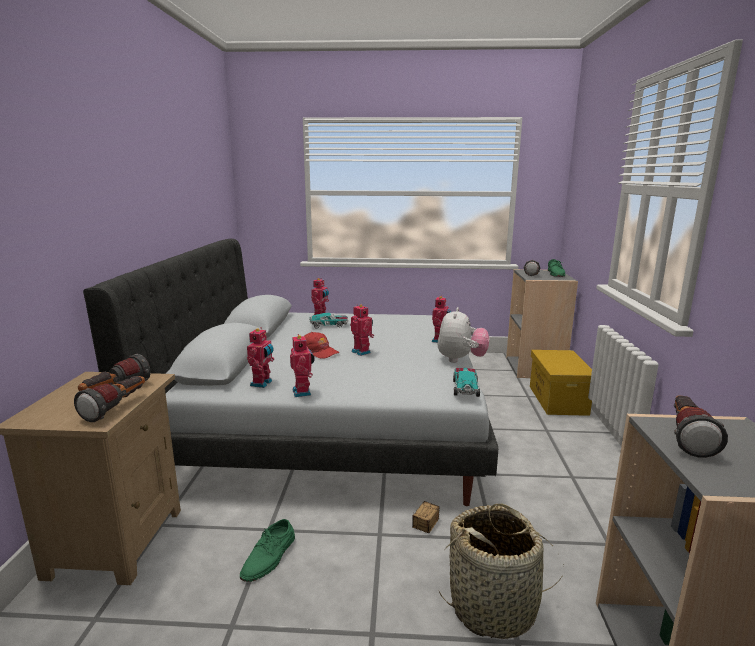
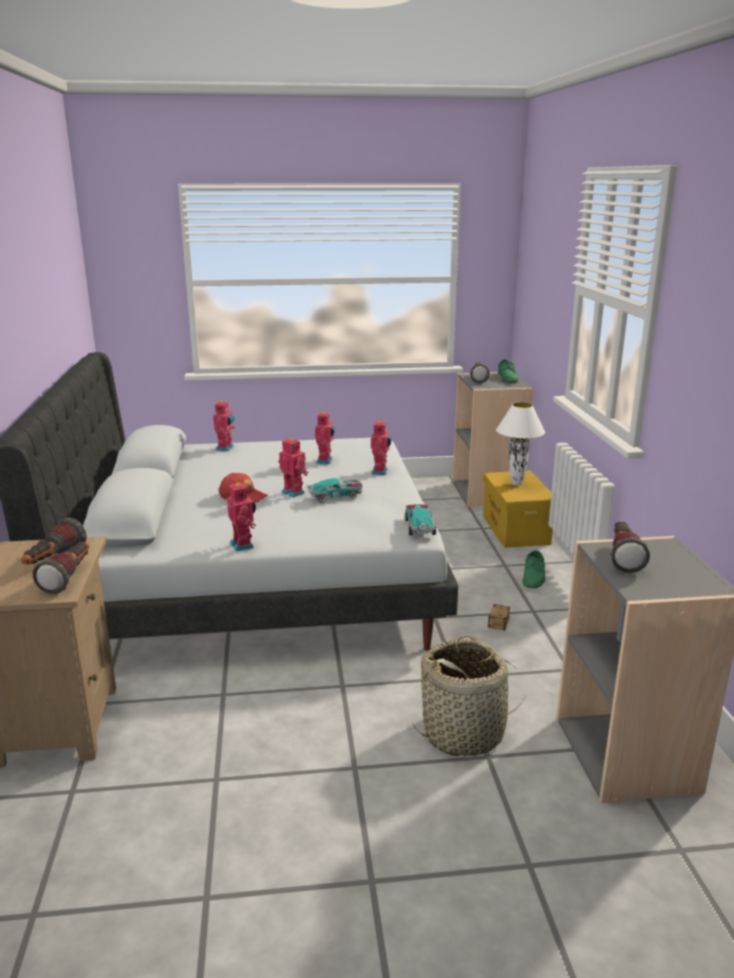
camera: 10 degrees left, 5 degrees up
(262, 383) = (192, 539): toy robot -> toy robot (325, 461)
(269, 557) = (233, 719): green shoe -> green shoe (534, 576)
(329, 325) = (241, 460): toy car -> toy car (336, 496)
(418, 534) = (382, 681): storage box -> storage box (495, 632)
(461, 360) = (409, 494): plush toy -> none
(559, 360) = (516, 483): none -> white table lamp

